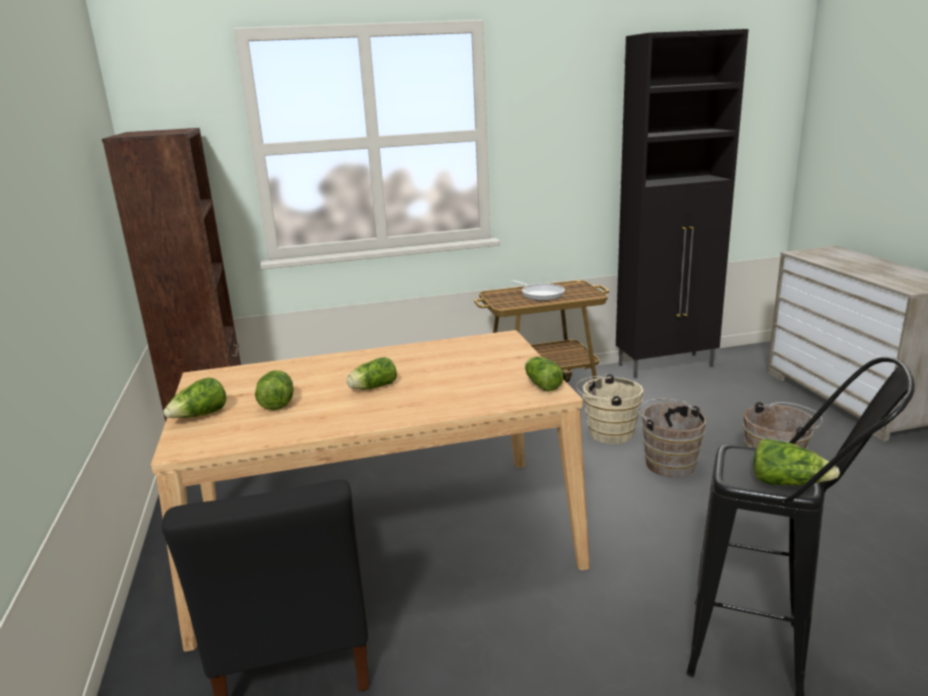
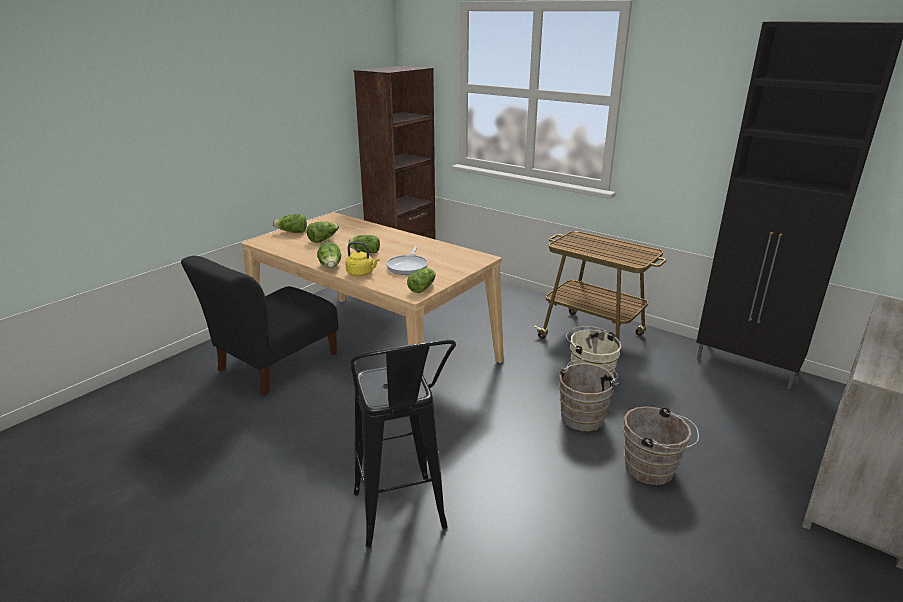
camera: 50 degrees right, 5 degrees up
(443, 406) = (361, 273): none -> yellow kettle
(541, 294) = (605, 248): frying pan -> frying pan (408, 266)
(787, 483) = (379, 393): lettuce -> lettuce (331, 266)

